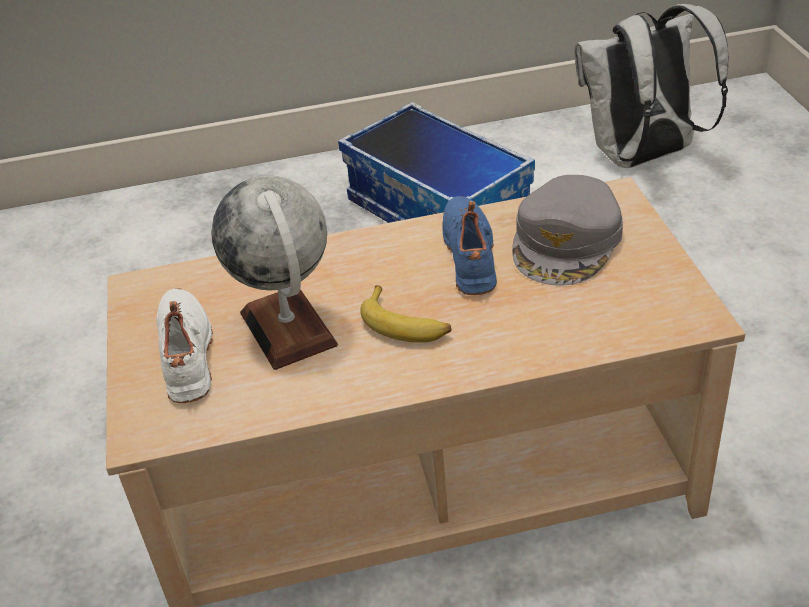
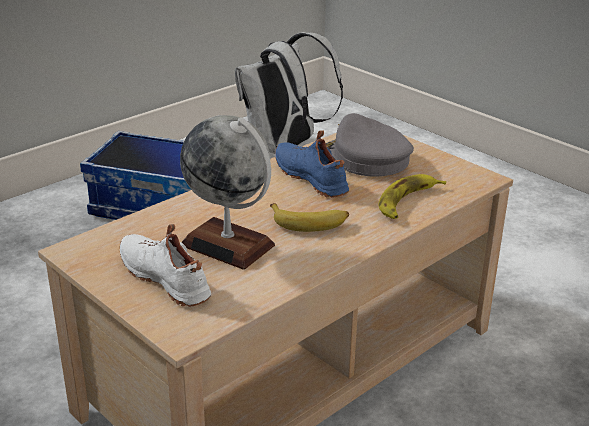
camera: 35 degrees left, 10 degrees down
(556, 329) = (407, 202): none -> banana
(567, 241) = (365, 158): grey cap -> grey cap turned 150 degrees clockwise

